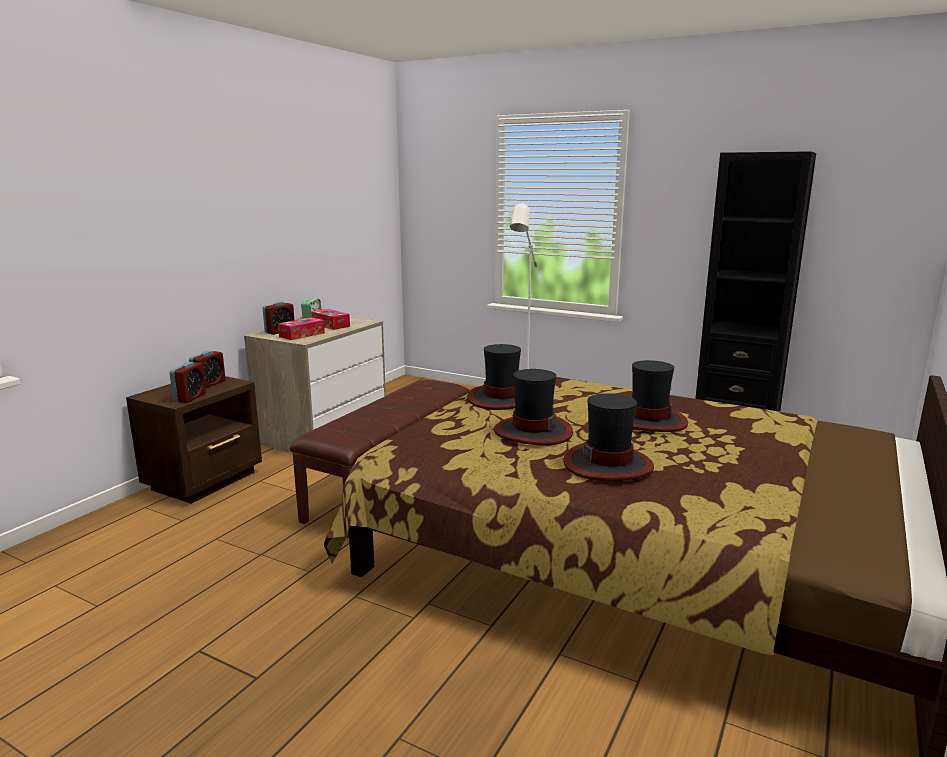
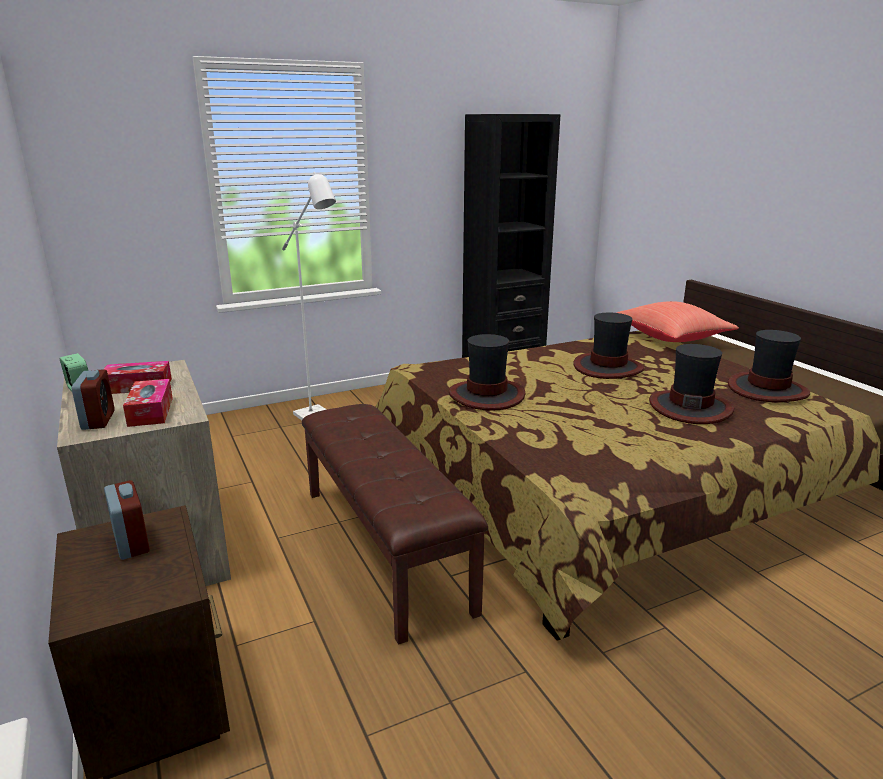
camera: 55 degrees left, 5 degrees up
(190, 398) = (174, 573): alarm clock -> none
(532, 432) = (590, 409): hat -> hat (767, 389)
(812, 431) = (673, 338): none -> red pillow

